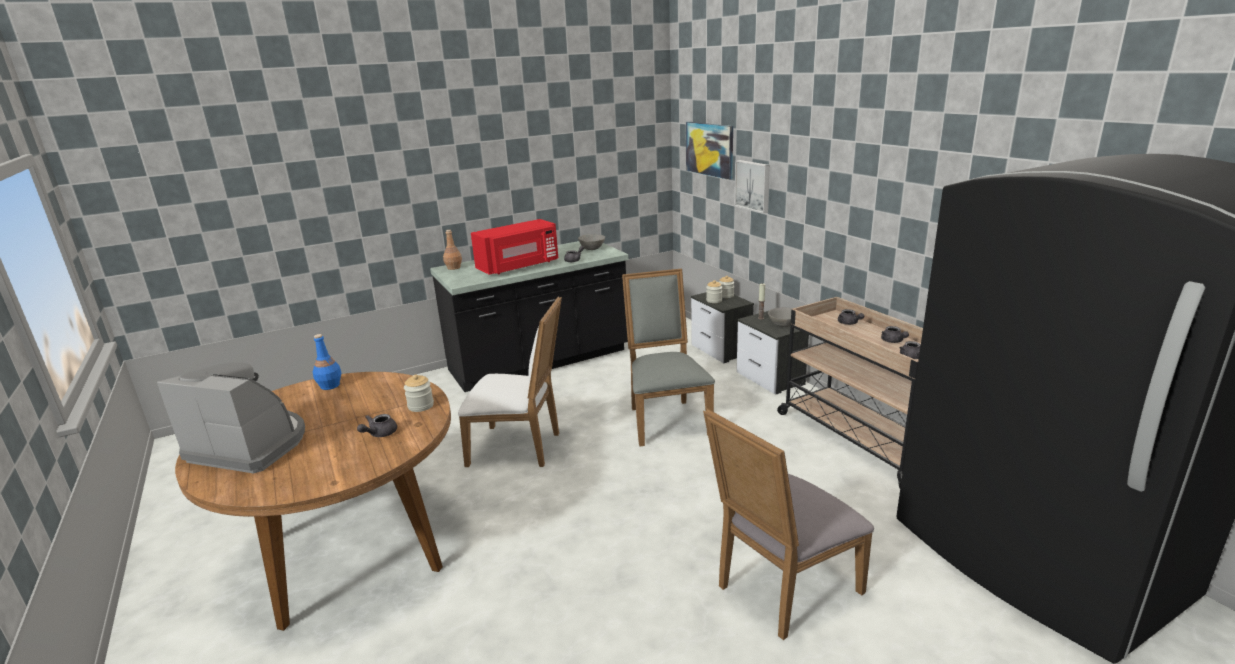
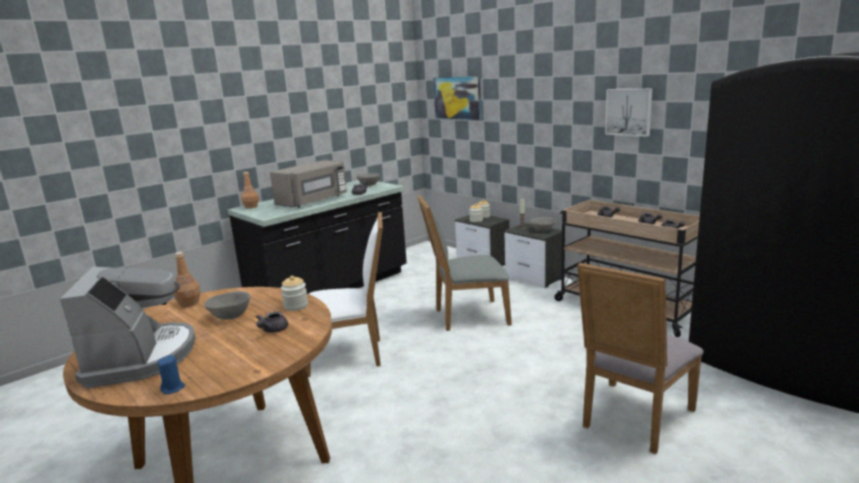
camera: 15 degrees left, 5 degrees down
(251, 445) = (141, 357): coffee machine -> coffee machine turned 75 degrees clockwise
(253, 488) = (173, 388): none -> blue candle
(330, 386) = (189, 304): blue bottle -> brown bottle
(356, 407) = (231, 315): none -> grey bowl
(519, 266) = (314, 201): red microwave -> grey microwave
(666, 419) = (467, 316): grey chair -> grey chair turned 75 degrees counterclockwise
(753, 185) = (502, 122): picture -> picture (629, 112)

